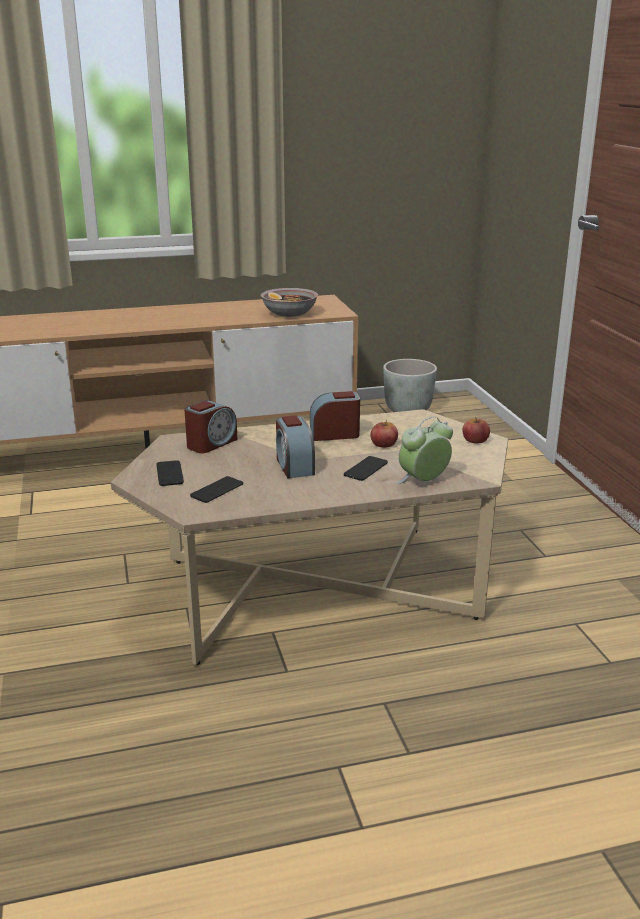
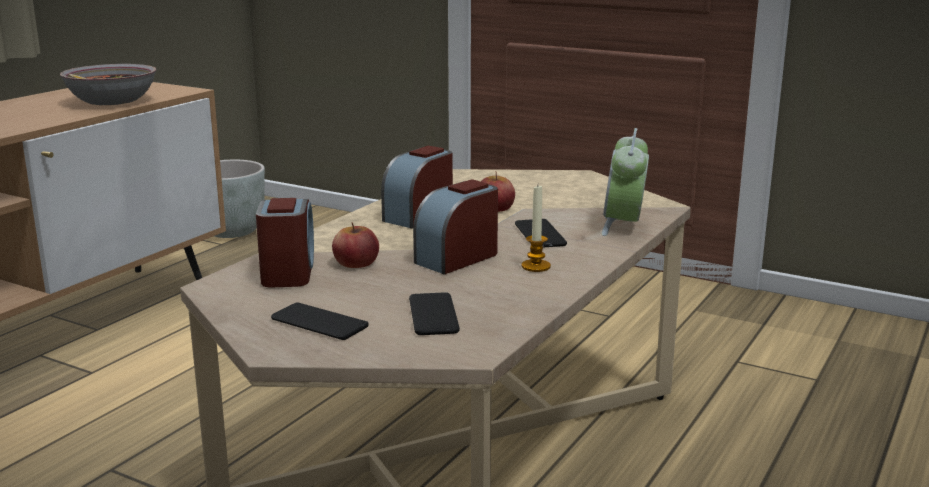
camera: 45 degrees left, 5 degrees down
(294, 466) = (457, 258): alarm clock -> alarm clock turned 105 degrees clockwise
(317, 486) = (536, 266): none -> candle
(475, 440) = (569, 179): apple -> apple (356, 263)

